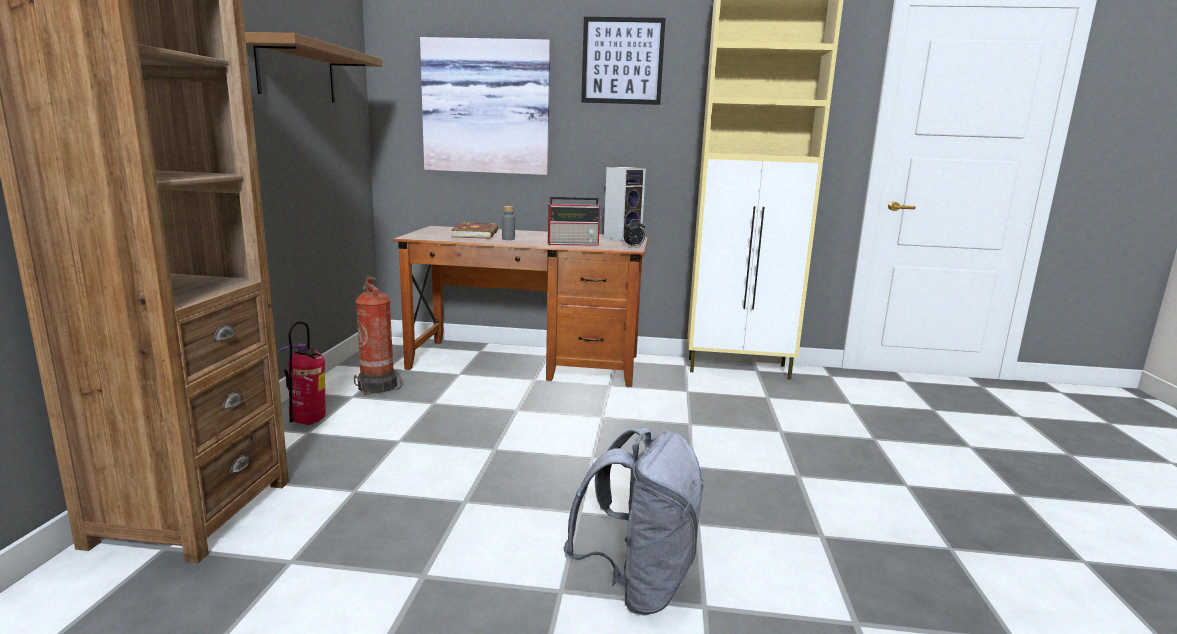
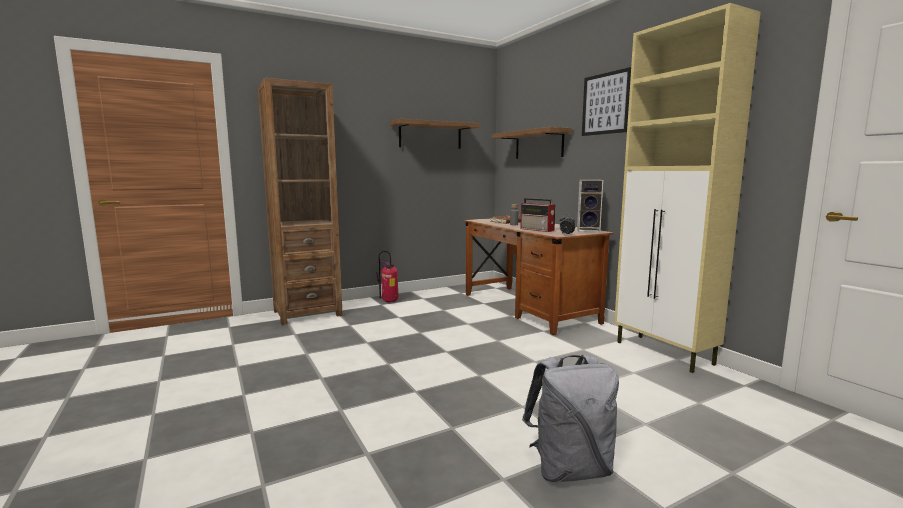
camera: 55 degrees right, 5 degrees down
(377, 386) = (440, 297): fire extinguisher -> none
(487, 107) = (539, 144): picture -> shelf
(638, 585) = (342, 391): grey backpack -> grey backpack (569, 469)

